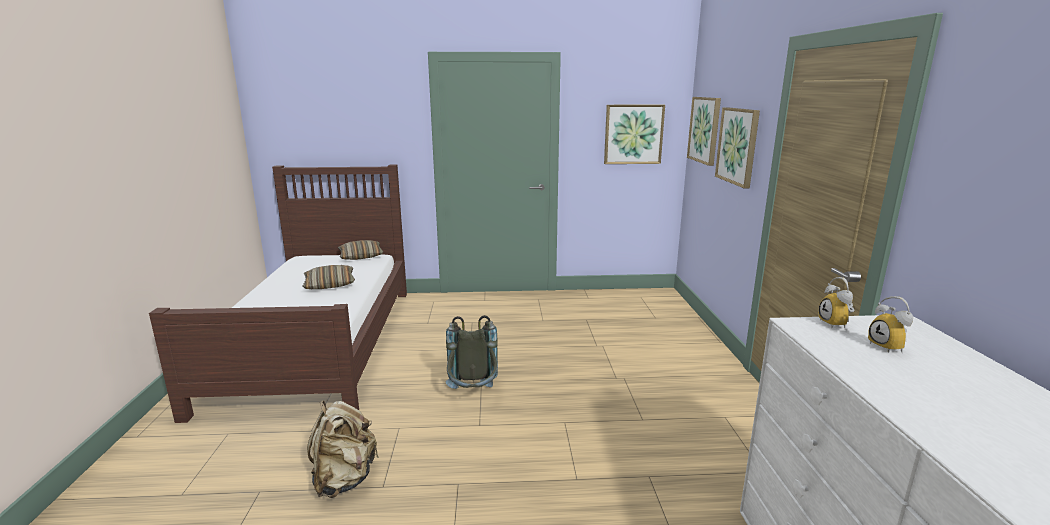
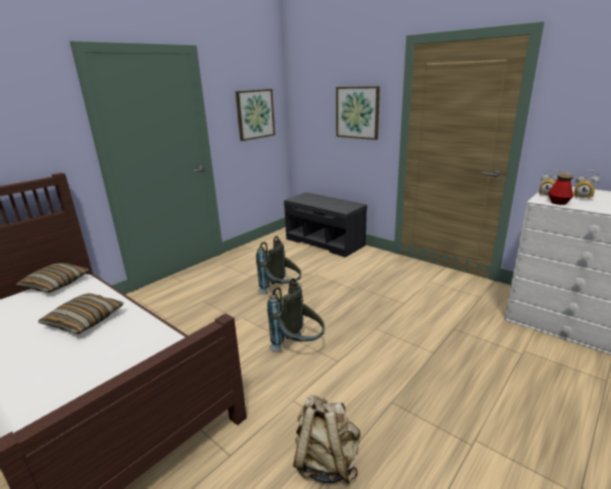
camera: 45 degrees left, 5 degrees up
(544, 345) = (282, 291): none -> grey backpack
(677, 320) = (325, 242): none -> grey bench
(705, 130) = (310, 105): picture -> none
(813, 335) = (558, 202): none -> bottle

